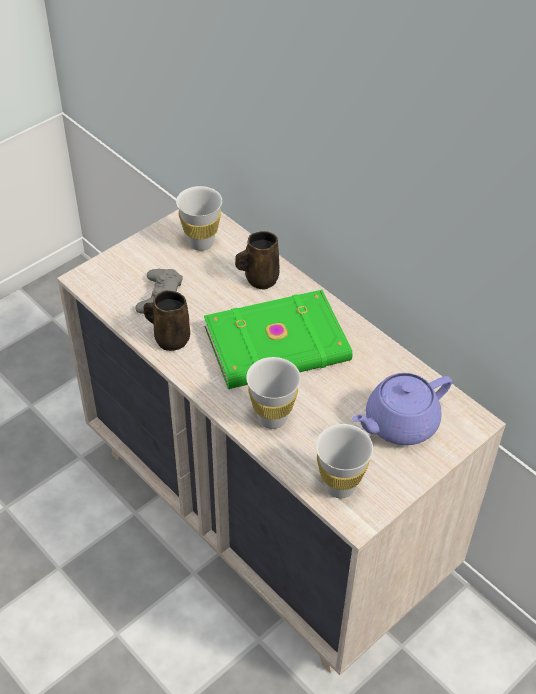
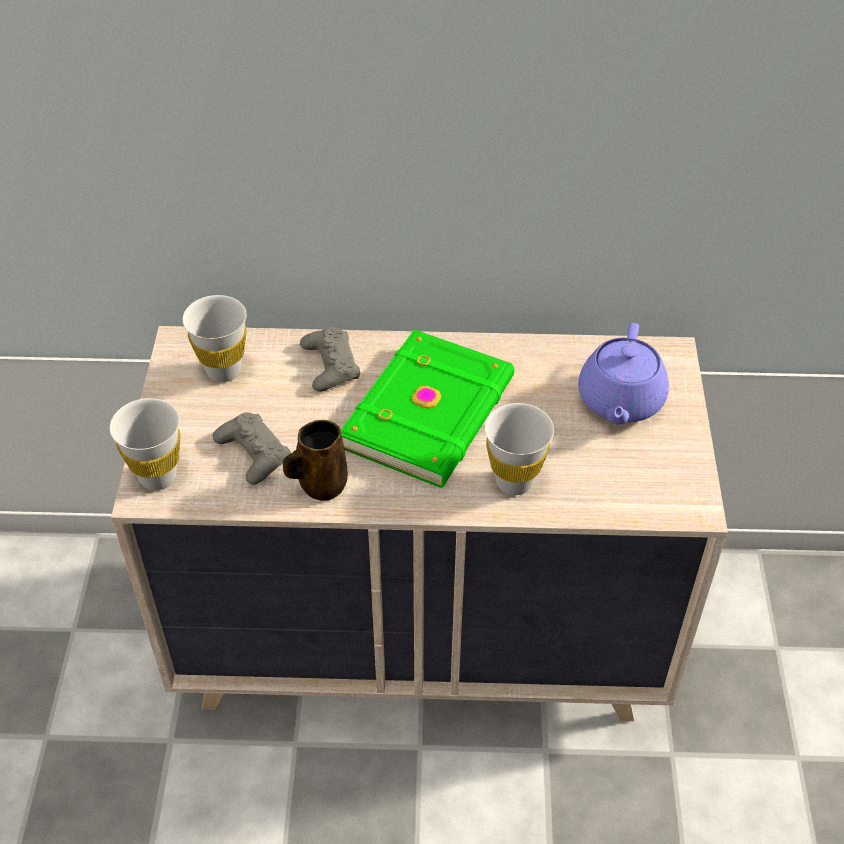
camera: 45 degrees left, 0 degrees up
(259, 279) = (330, 365): brown mug -> grey game controller
(339, 486) = (646, 493): white cup -> white cup (158, 477)

